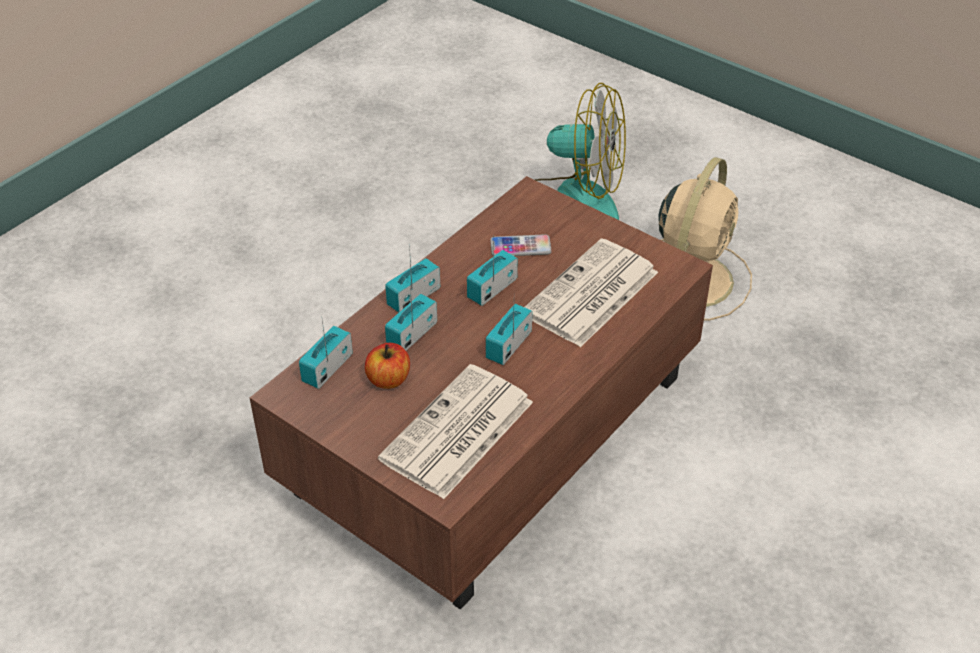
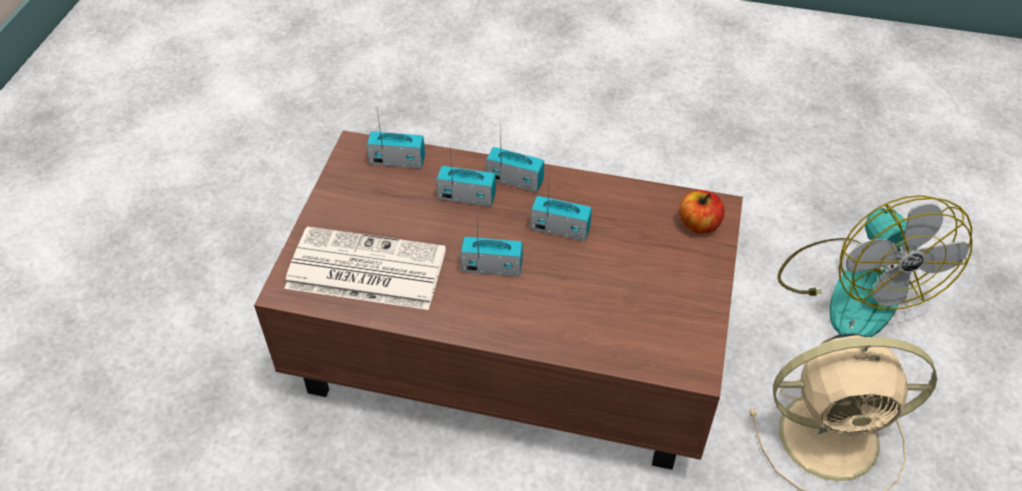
camera: 65 degrees right, 5 degrees up
(389, 379) = (404, 202): apple -> apple (698, 224)
(520, 247) = (633, 228): phone -> none
(590, 295) = (600, 305): newspaper -> none

